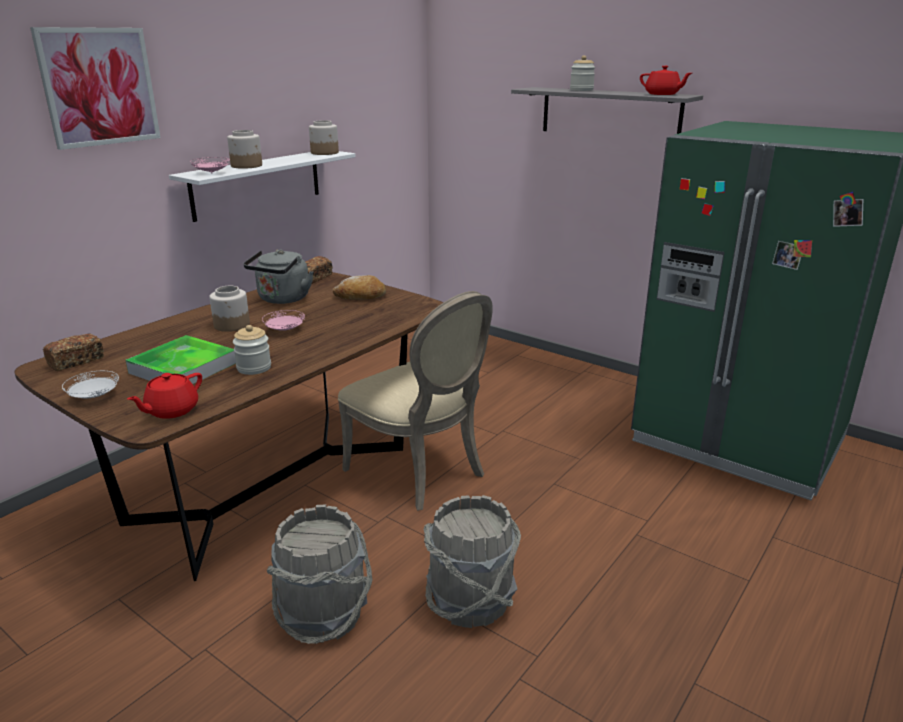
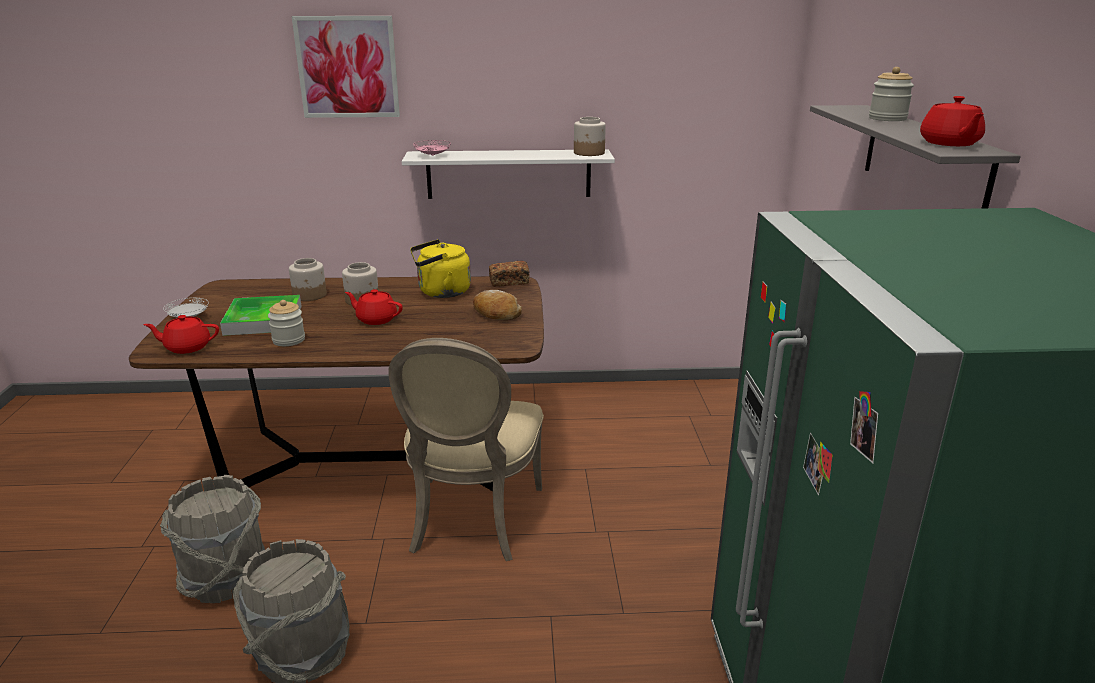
camera: 50 degrees right, 0 degrees up
(76, 361) = (239, 289): bread -> none
(247, 166) = (481, 154): jar -> jar (310, 295)
(282, 299) = (441, 292): grey kettle -> yellow kettle
(284, 330) = (376, 319): pink plate -> red teapot

